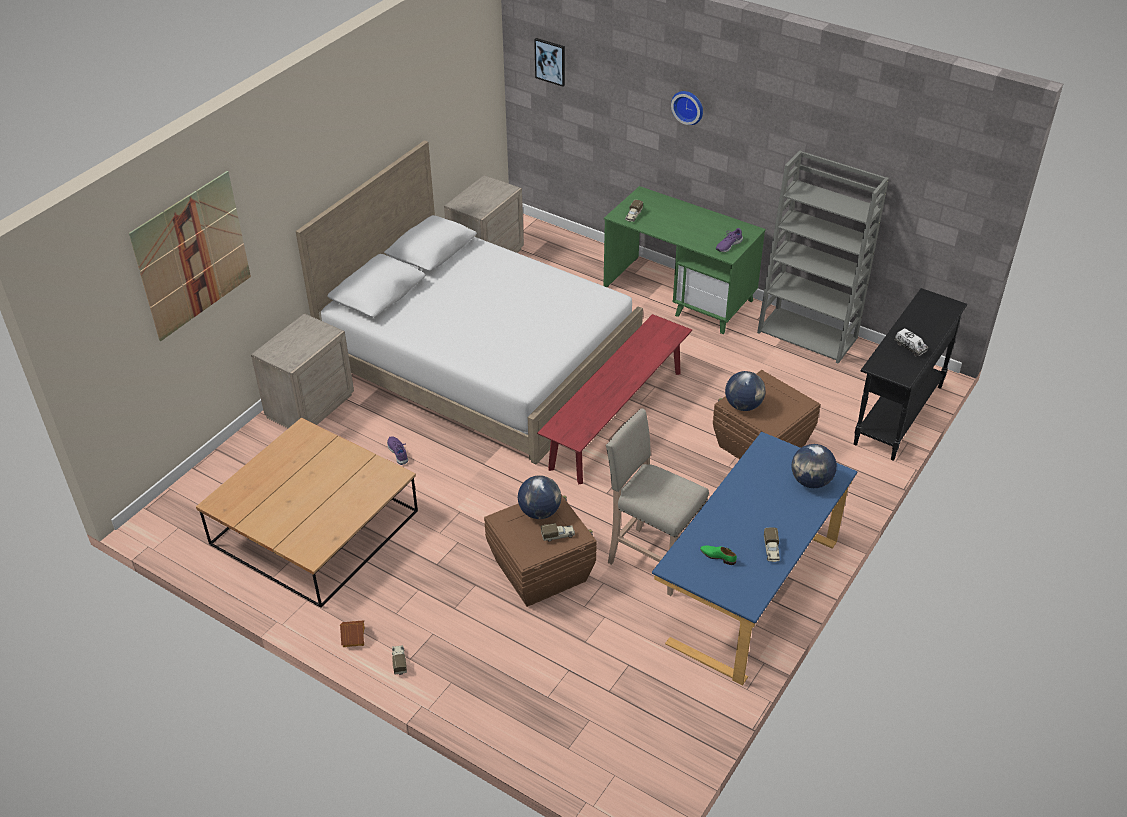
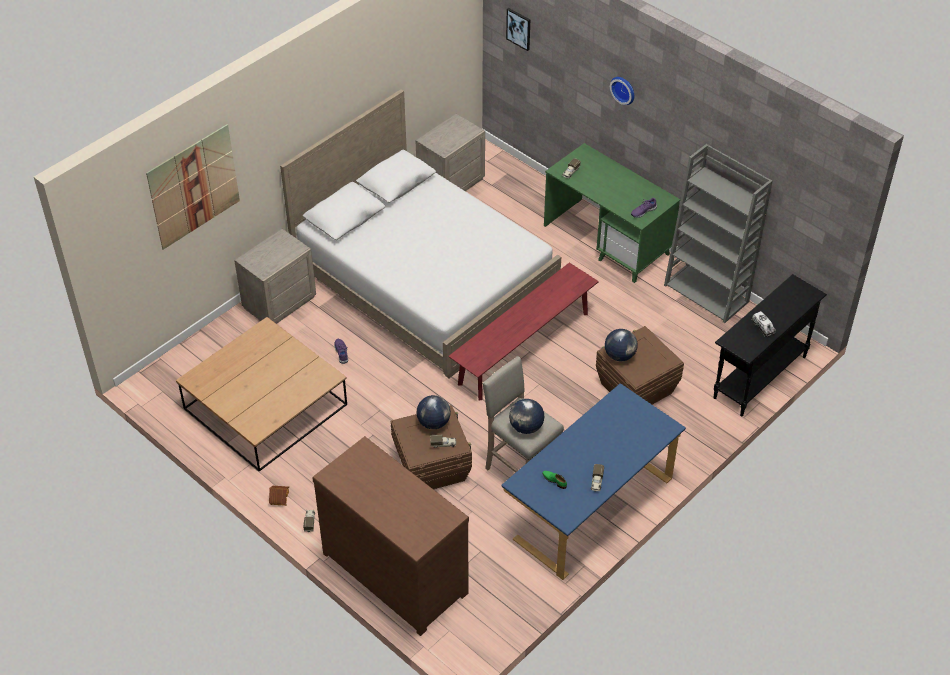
camera: 10 degrees right, 5 degrees up
(527, 707) = (396, 571): none -> brown dresser
(811, 481) = (646, 431): globe -> globe (526, 427)

